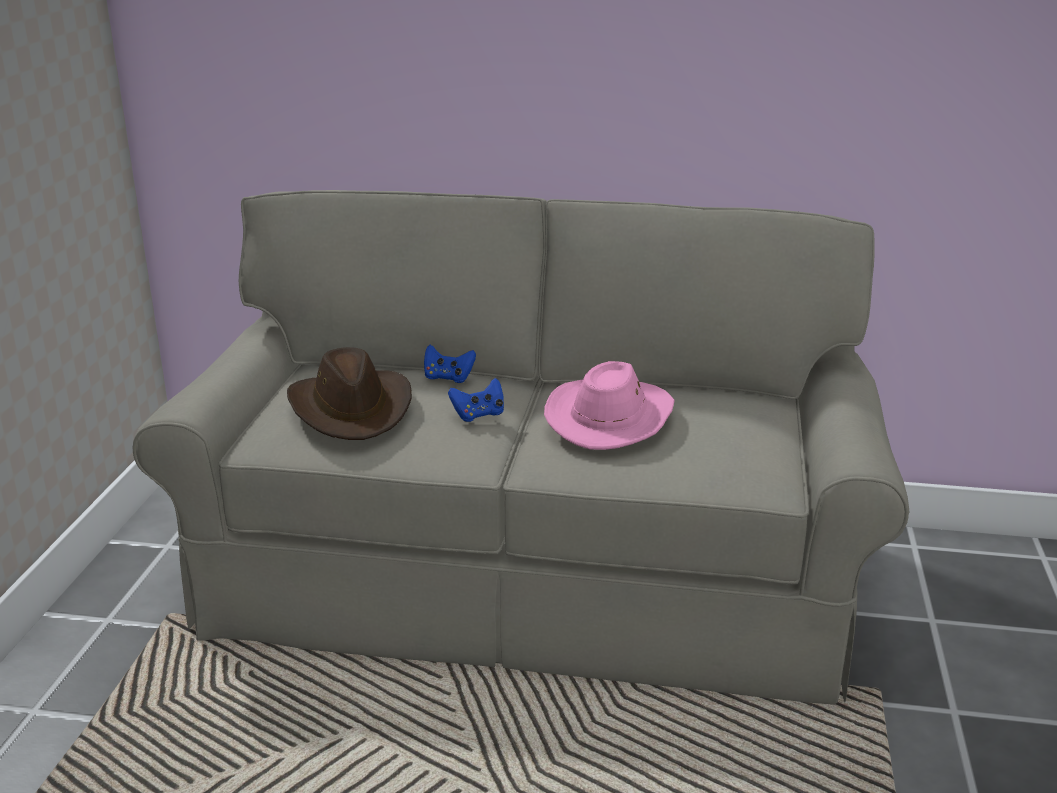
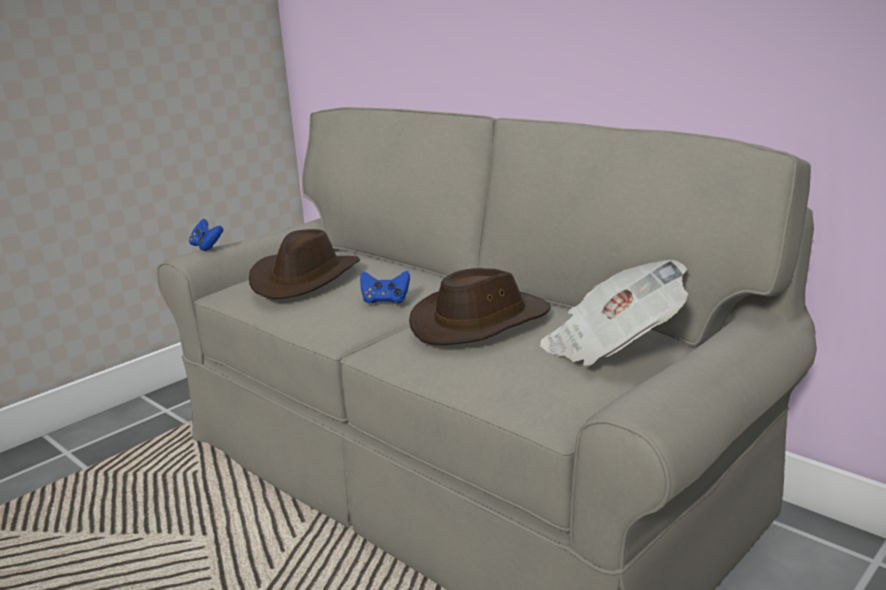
camera: 35 degrees right, 5 degrees down
(448, 378) = (403, 271): blue game controller -> blue game controller (206, 247)
(610, 417) = (480, 322): pink hat -> brown hat
(747, 414) = (611, 346): none -> newspaper

